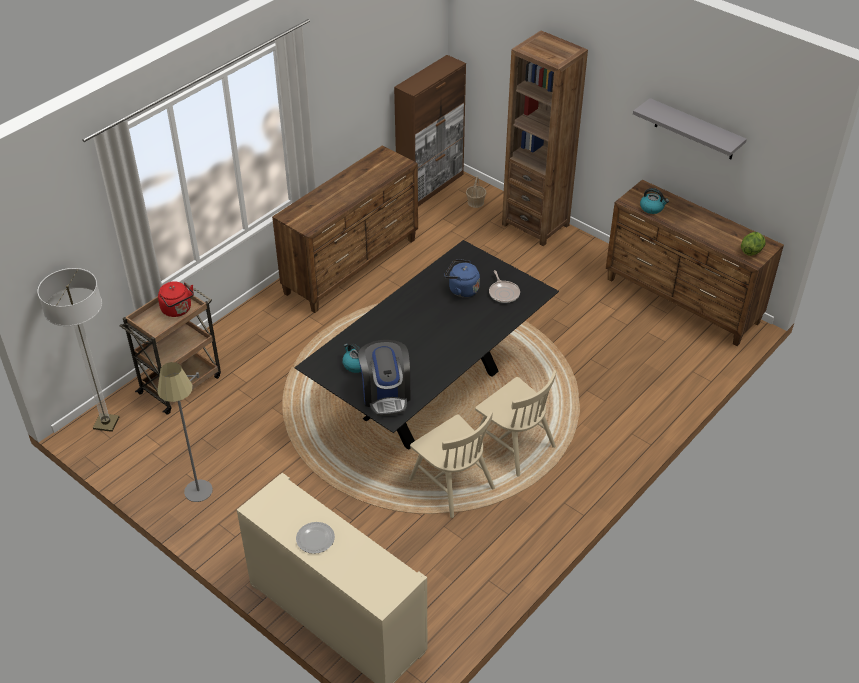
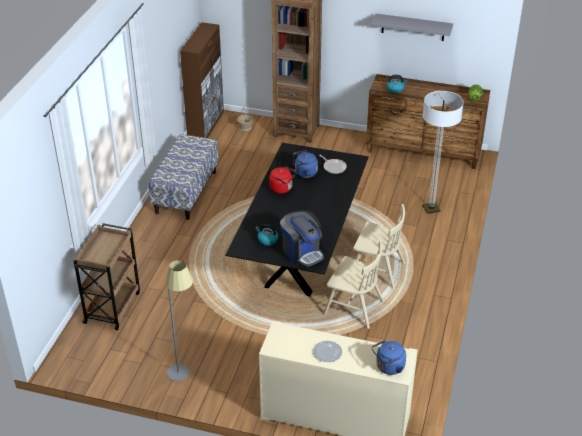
camera: 25 degrees left, 5 degrees down
(106, 423) = (73, 351): floor lamp -> floor lamp (431, 208)
(178, 310) = (110, 243): red kettle -> red kettle (282, 188)
(352, 266) = (186, 192): brown dresser -> bench
(374, 587) = (388, 367): none -> blue kettle

